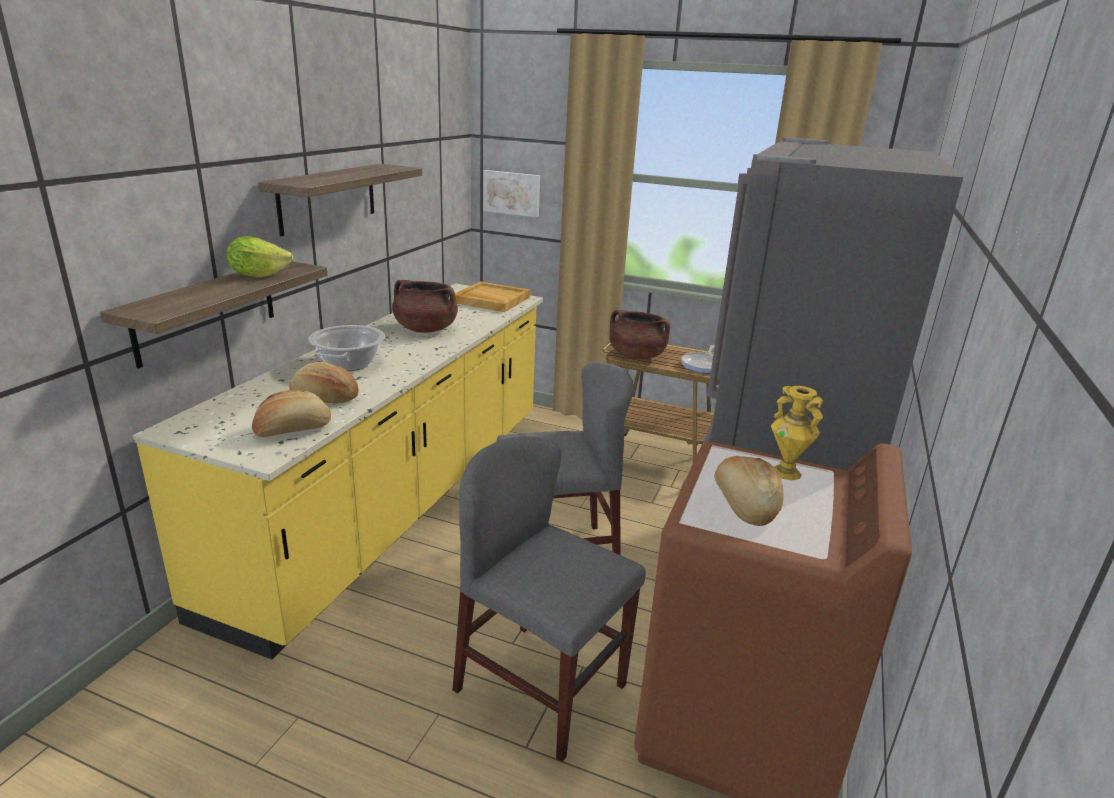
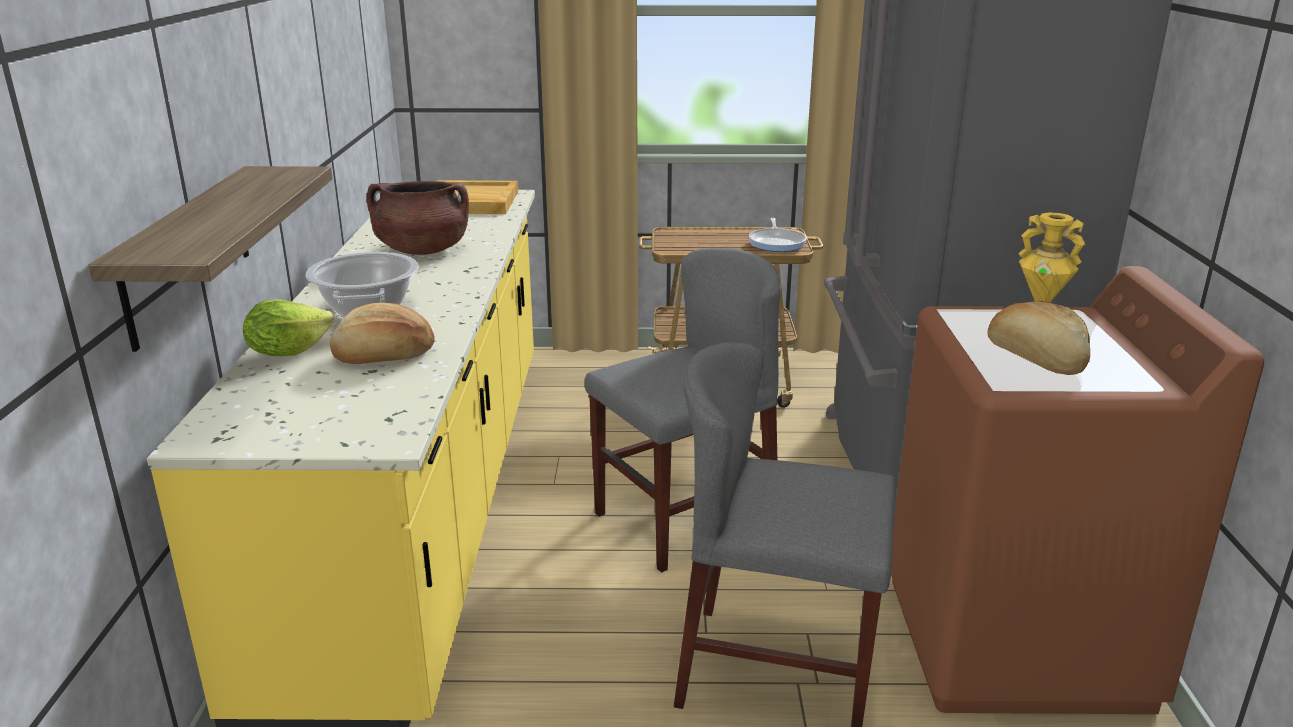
camera: 20 degrees left, 0 degrees up
(258, 275) = (251, 188): lettuce -> lettuce (287, 352)
(293, 430) = (387, 401): bread -> none
(328, 198) = (275, 68): shelf -> none
(512, 193) = (456, 49): picture -> none
(636, 356) = (689, 246): brown cooking pot -> none

